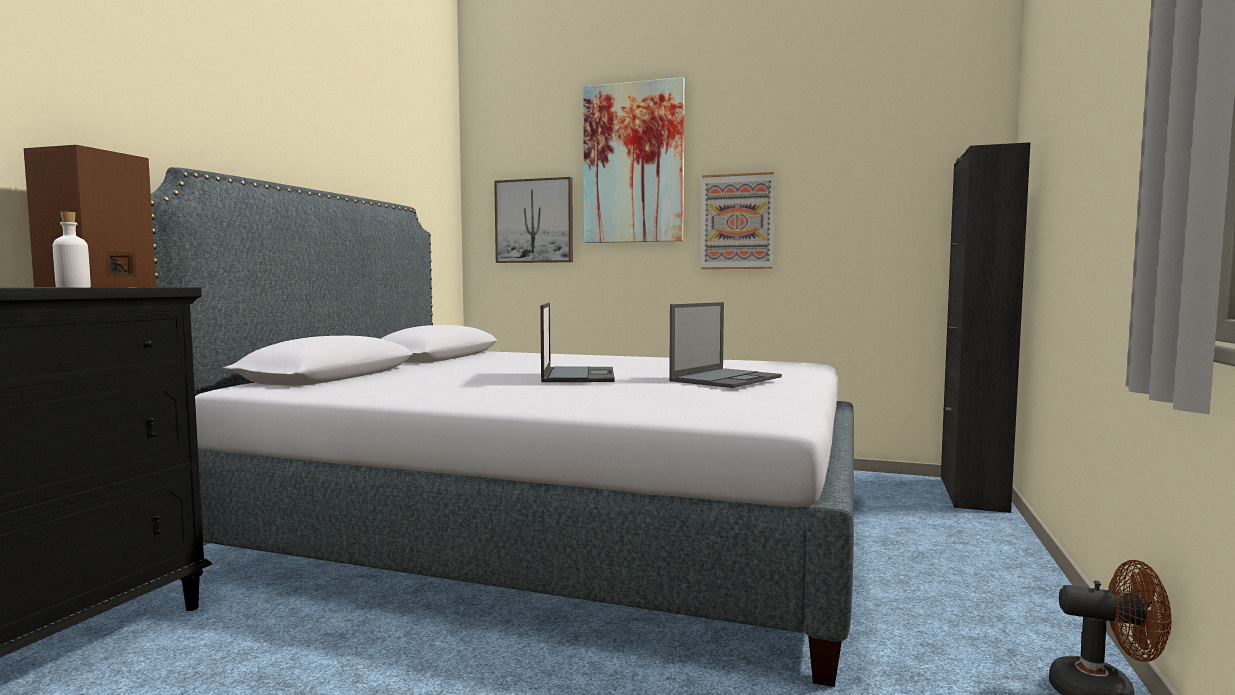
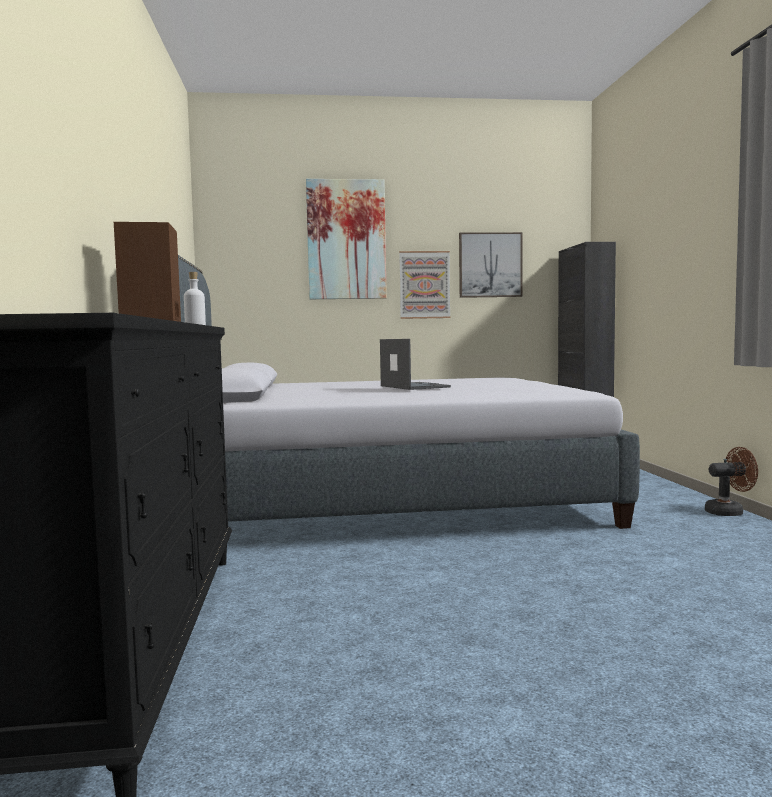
camera: 25 degrees left, 0 degrees up
(534, 221) = (264, 281): picture -> picture (490, 265)
(726, 379) = (505, 382): laptop -> none

